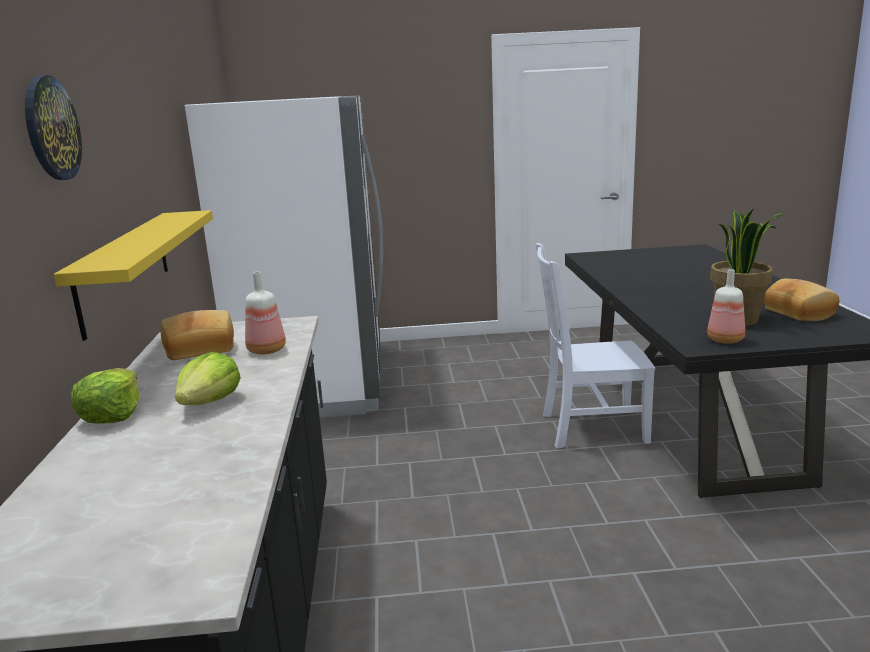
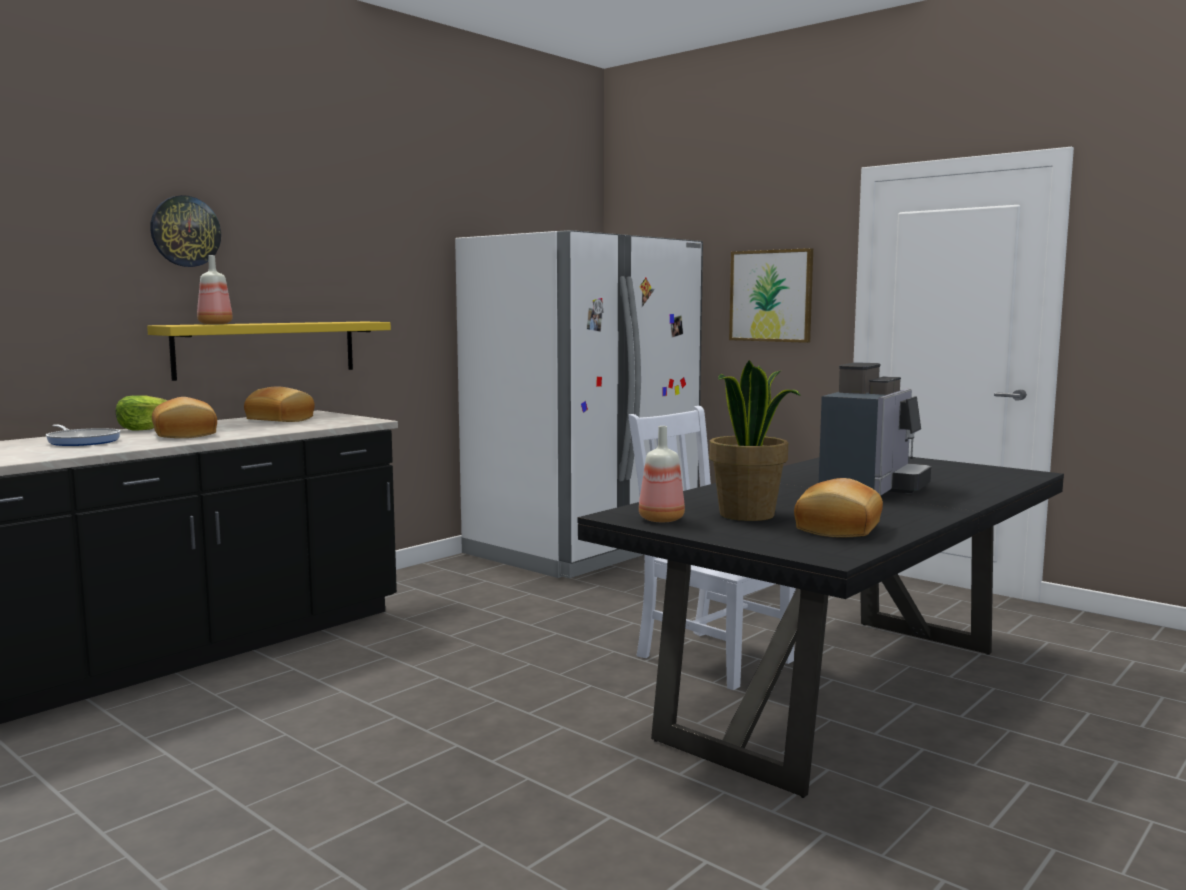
camera: 45 degrees right, 10 degrees down
(138, 461) = (82, 441): none -> frying pan
(210, 402) = (187, 434): lettuce -> bread
(267, 350) = (299, 426): bottle -> bottle (215, 324)
(420, 139) = (771, 296): none -> picture
(693, 279) = (872, 488): none -> coffee machine

